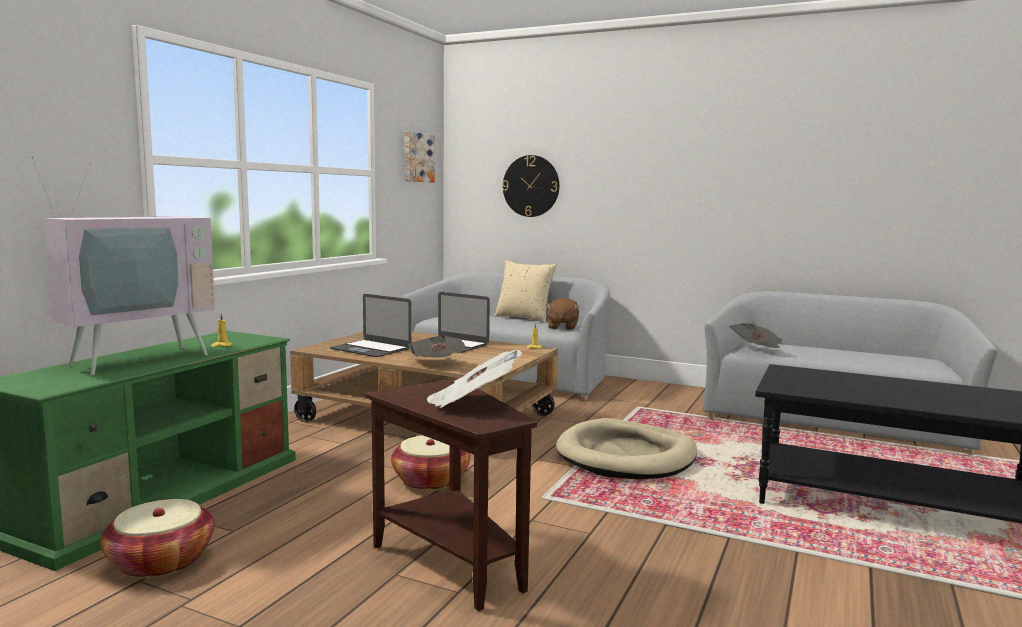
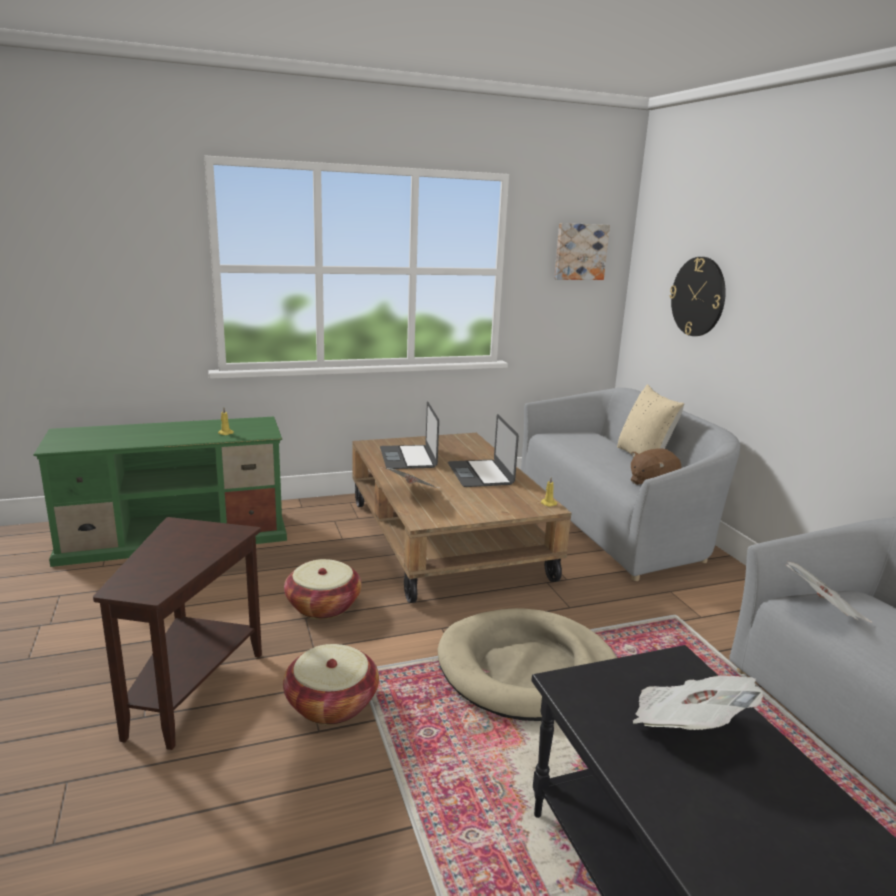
camera: 45 degrees right, 10 degrees up
(136, 358) = (155, 431): television -> none
(161, 562) = (88, 587): basket -> basket (331, 703)
(472, 403) = (181, 561): newspaper -> newspaper (687, 725)

